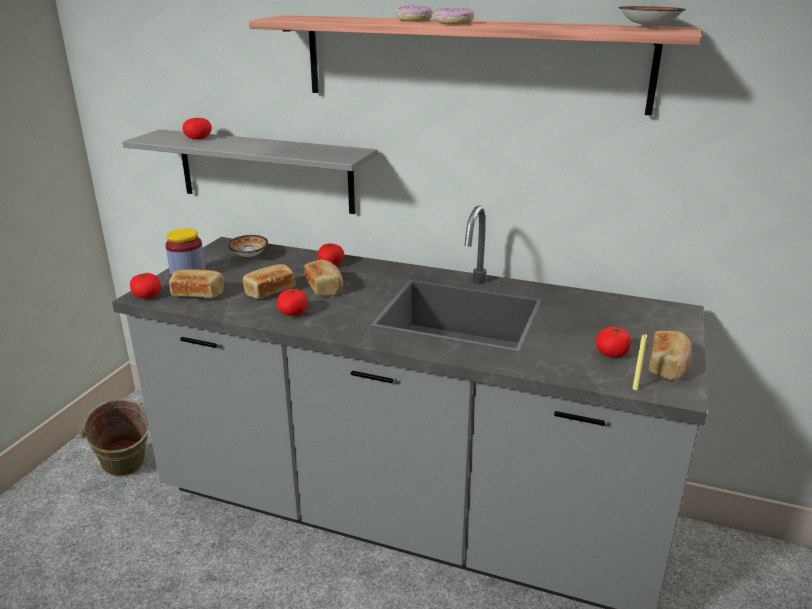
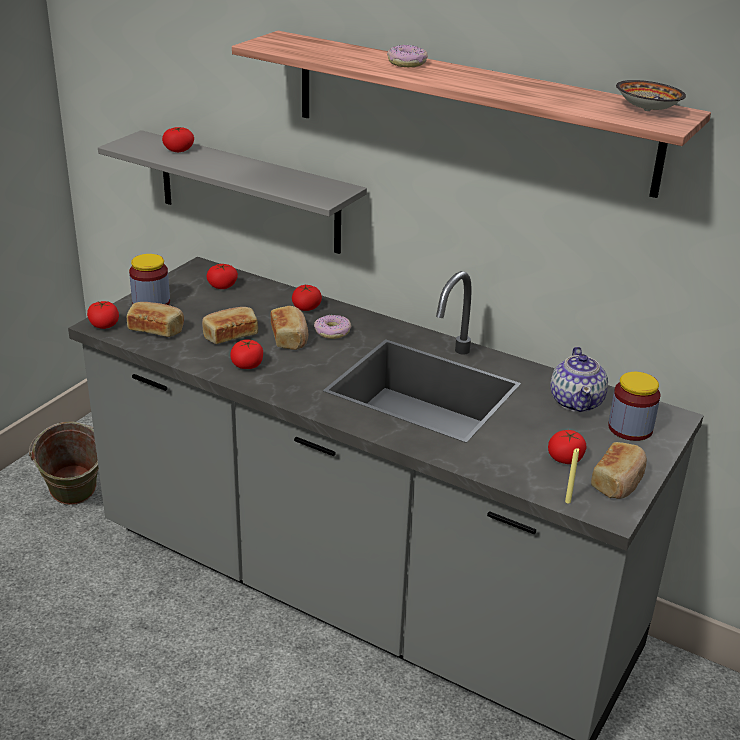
camera: 10 degrees right, 5 degrees up
(250, 255) = (222, 286): bowl -> tomato
(454, 23) = (444, 76): donut -> donut (332, 332)
(595, 308) = (577, 402): none -> teapot
(651, 323) = (630, 428): none -> jar

